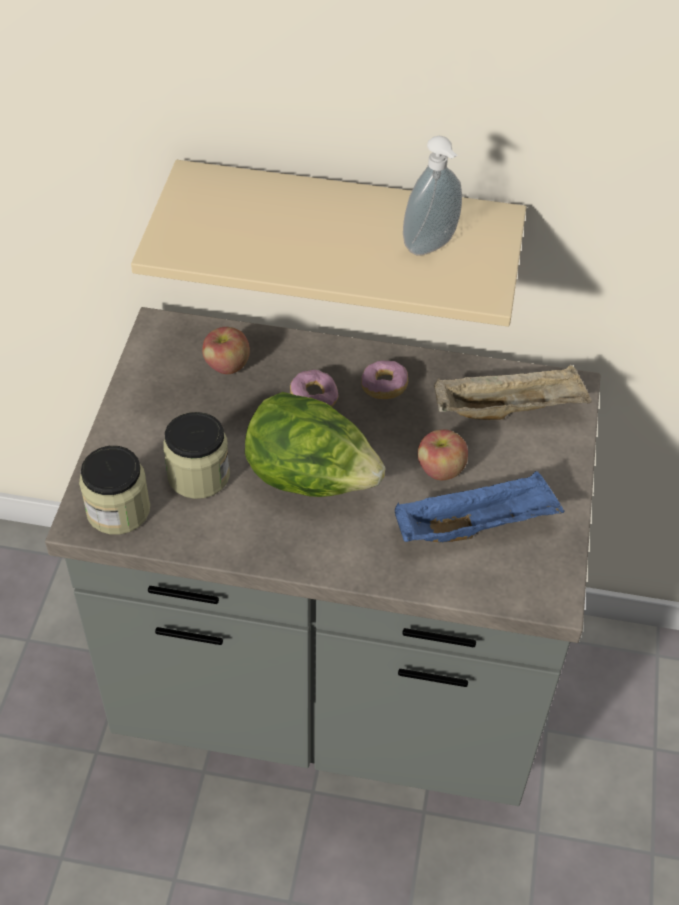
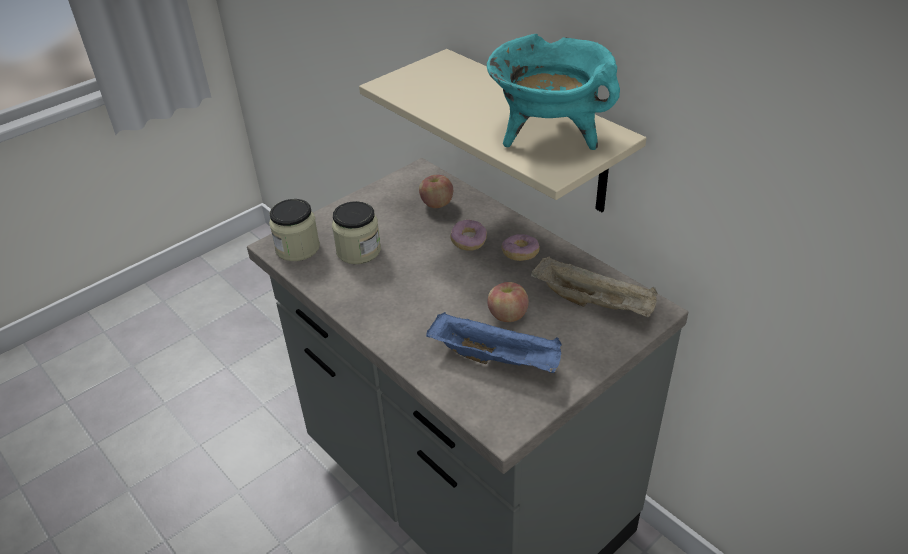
camera: 40 degrees right, 10 degrees down
(311, 479) = (420, 282): lettuce -> none
(432, 247) = (548, 136): soap dispenser -> turquoise cooking pot

